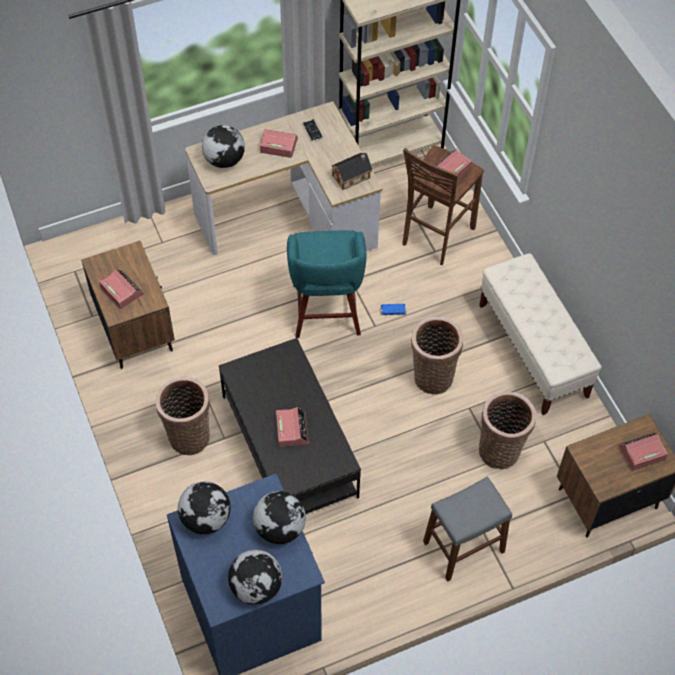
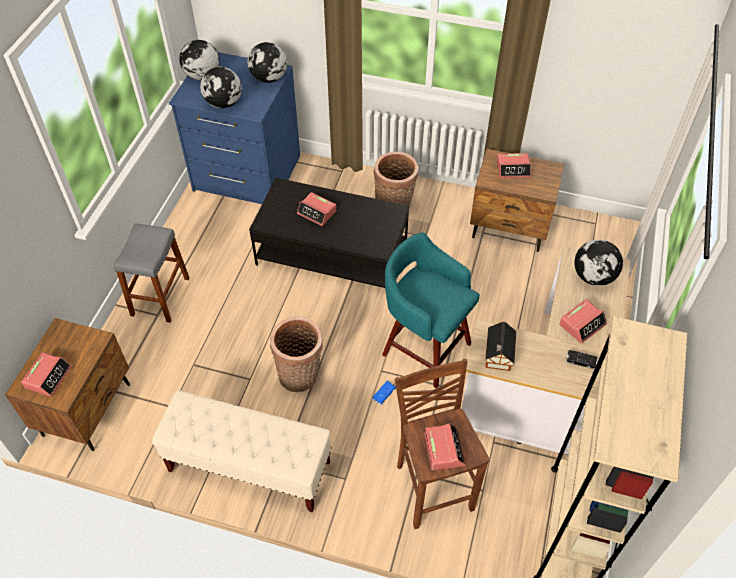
camera: 130 degrees right, 5 degrees down
(501, 449) = (197, 373): basket -> none

